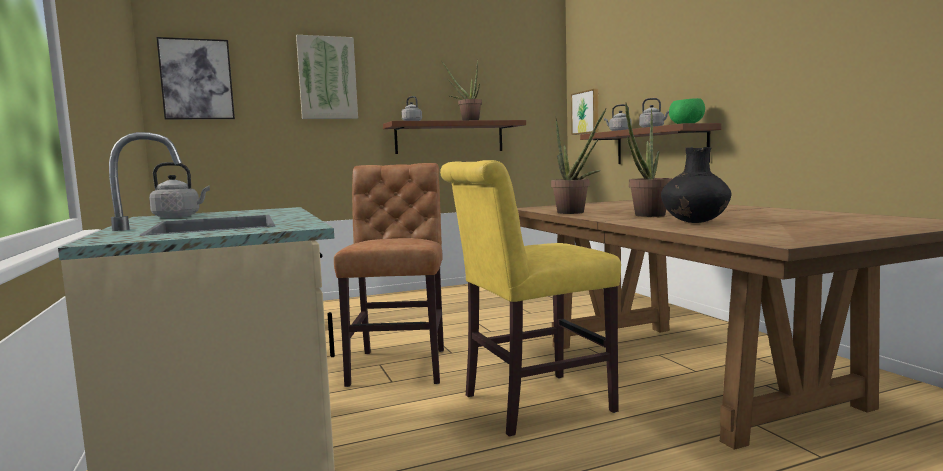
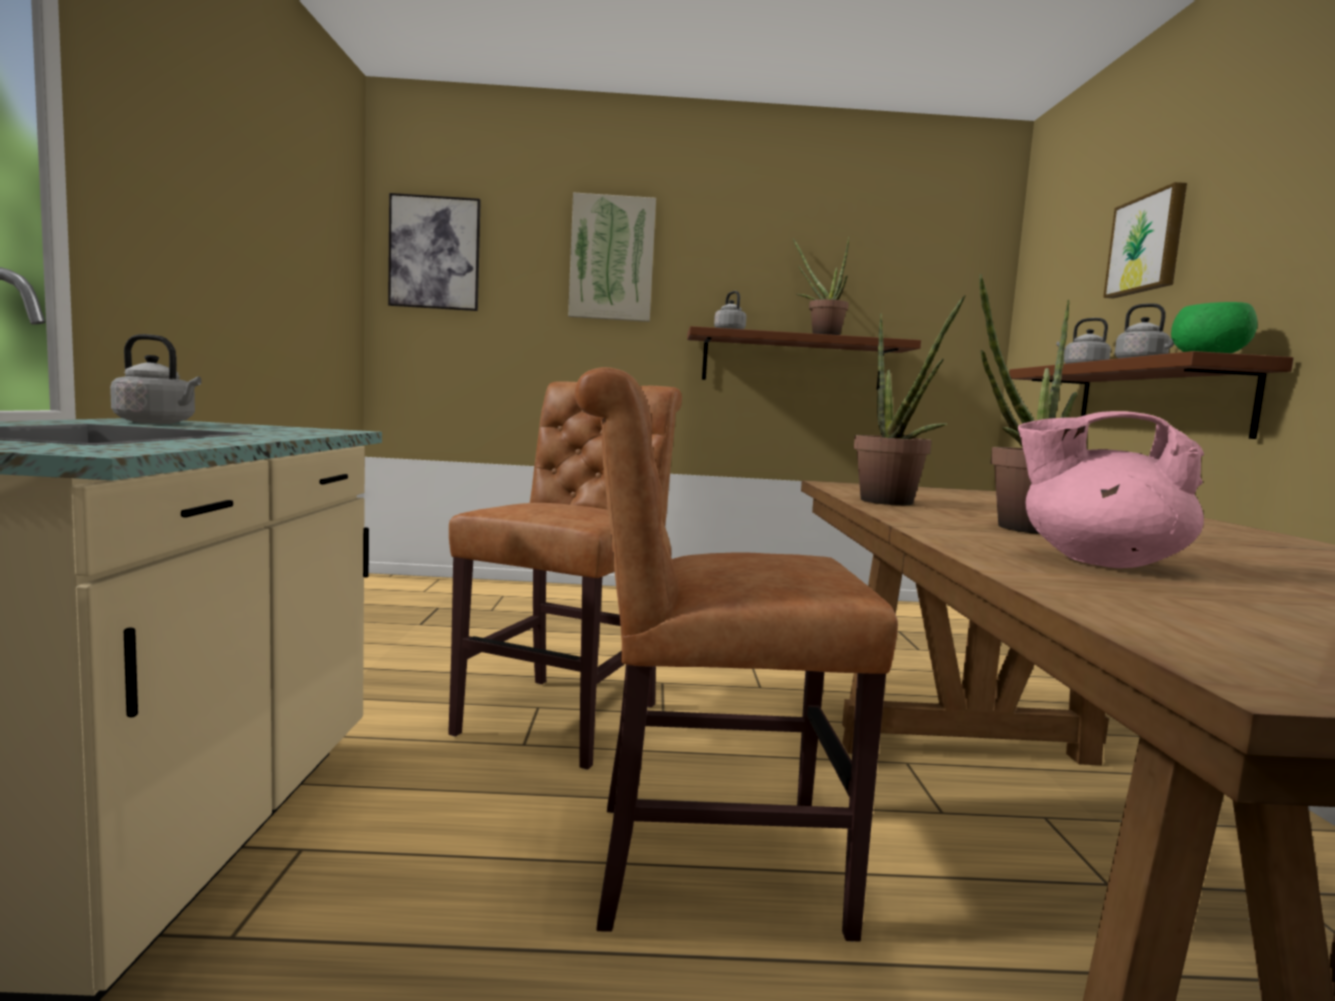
camera: 20 degrees right, 0 degrees up
(530, 405) = (700, 864): yellow chair -> brown chair
(586, 112) = (1039, 334): picture -> picture (1147, 244)
(694, 222) = (1098, 561): black vase -> pink teapot

